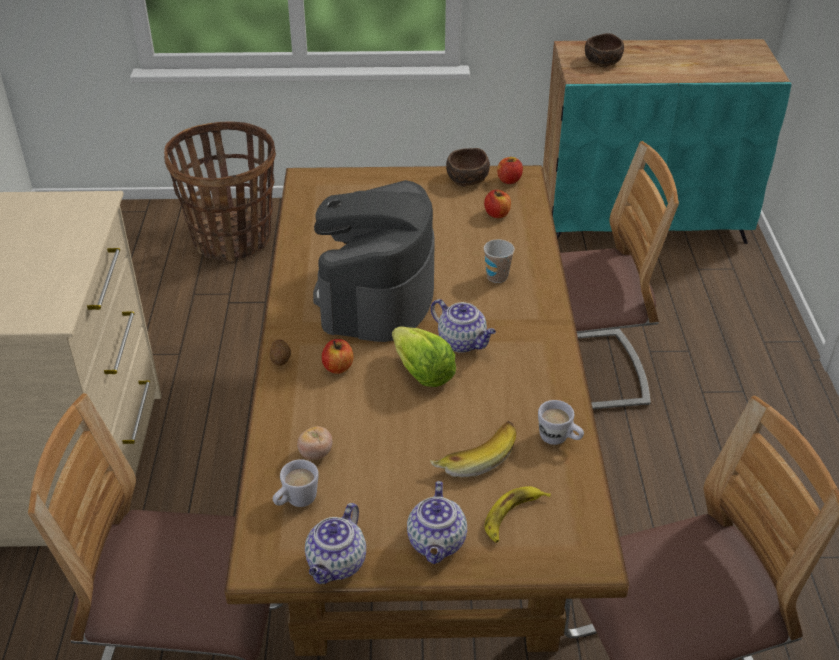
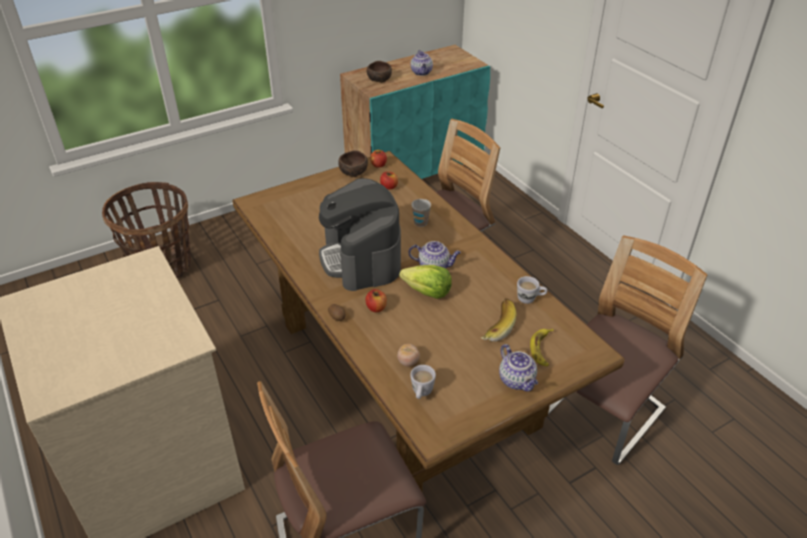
camera: 30 degrees left, 0 degrees up
(336, 565) = (475, 417): teapot -> teapot (421, 73)

